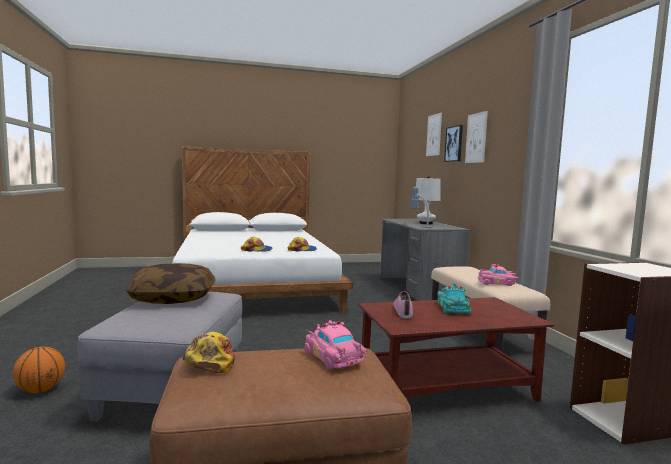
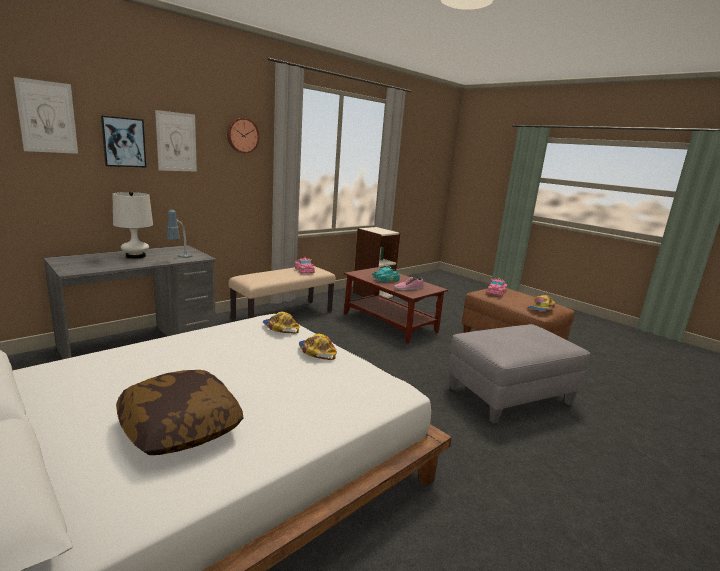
camera: 120 degrees left, 10 degrees up
(40, 390) = (602, 450): basketball -> none
(173, 298) = (513, 343): pillow -> pillow (180, 427)
(518, 120) = (242, 135): none -> wall clock

